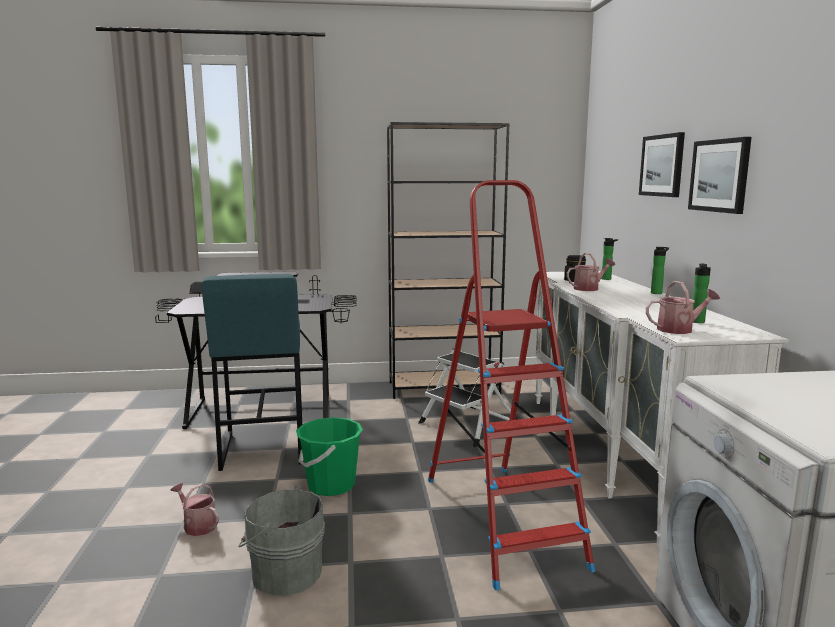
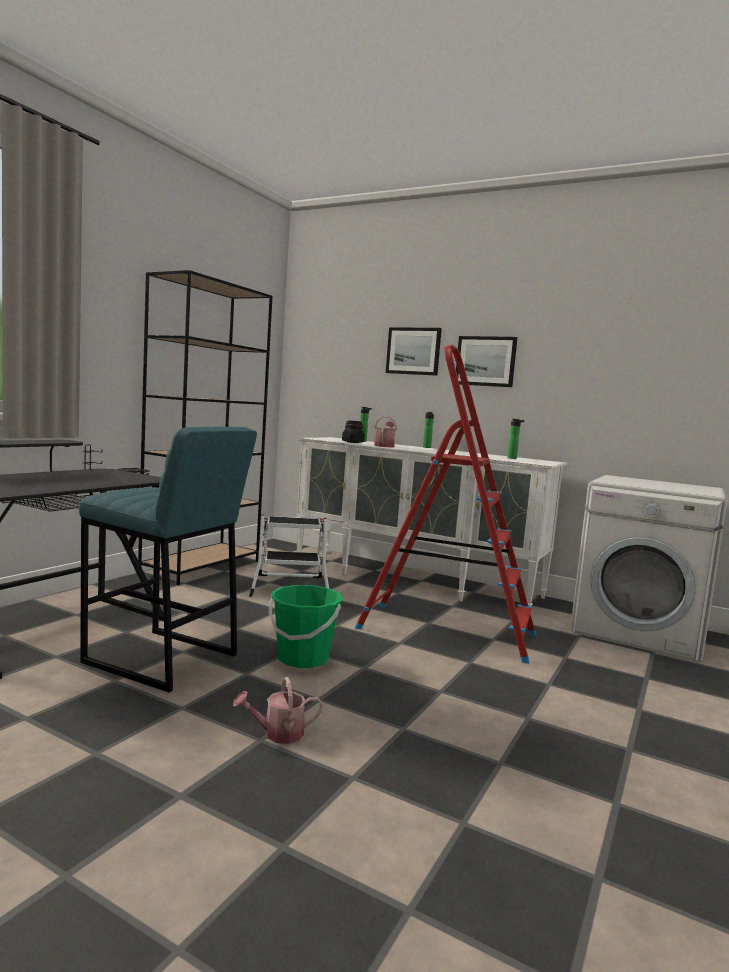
camera: 55 degrees left, 5 degrees down
(284, 572) = (424, 719): grey bucket -> none
(679, 329) = (524, 461): watering can -> none

